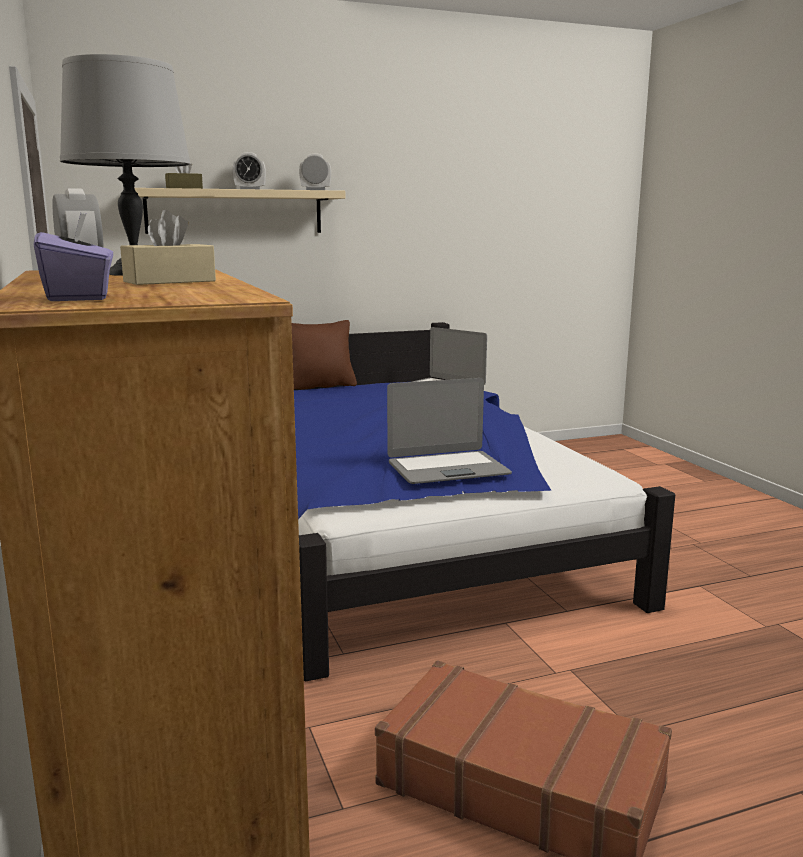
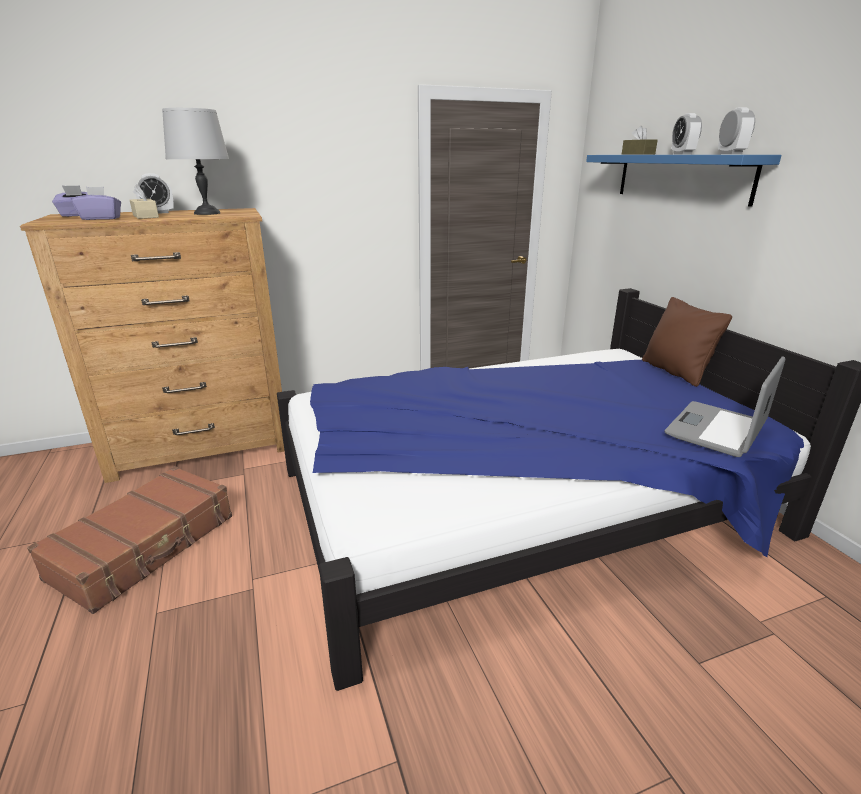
camera: 90 degrees right, 10 degrees up
(192, 288) = (101, 218): none -> purple tissue box
(235, 211) = (681, 177): beige shelf -> blue shelf
(447, 469) = (372, 423): laptop -> none

